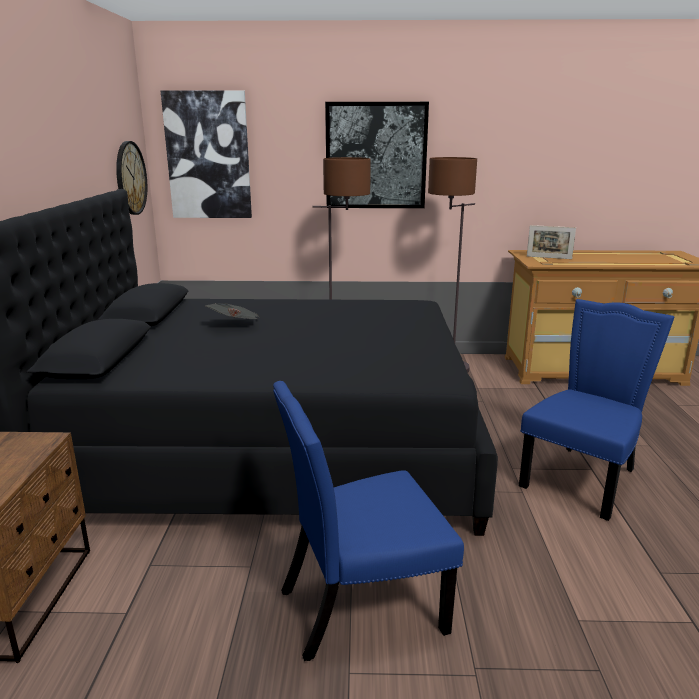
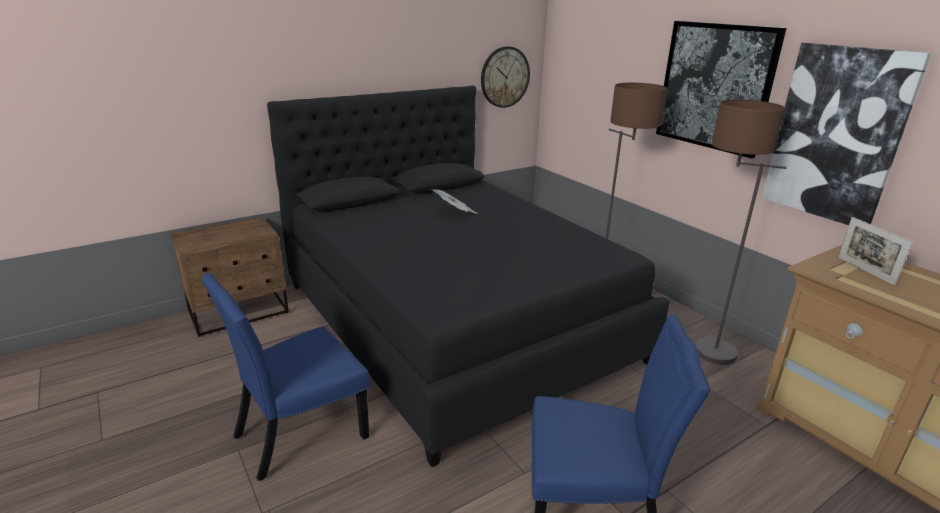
camera: 55 degrees right, 5 degrees up
(208, 156) = (579, 65): picture -> picture (836, 134)
(364, 606) = (302, 433): blue chair -> blue chair turned 75 degrees counterclockwise

